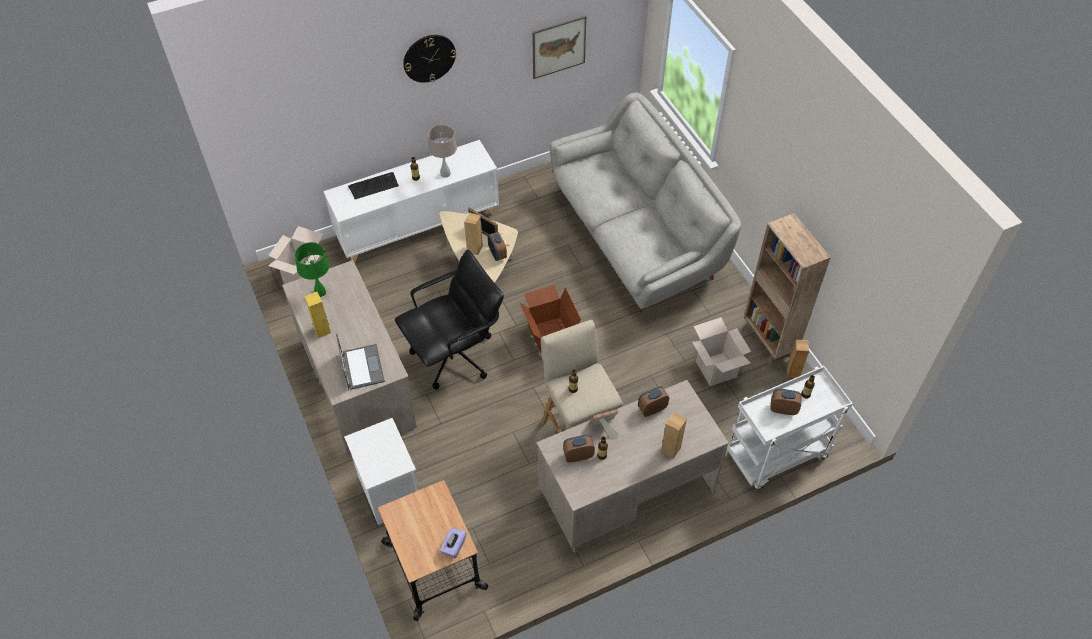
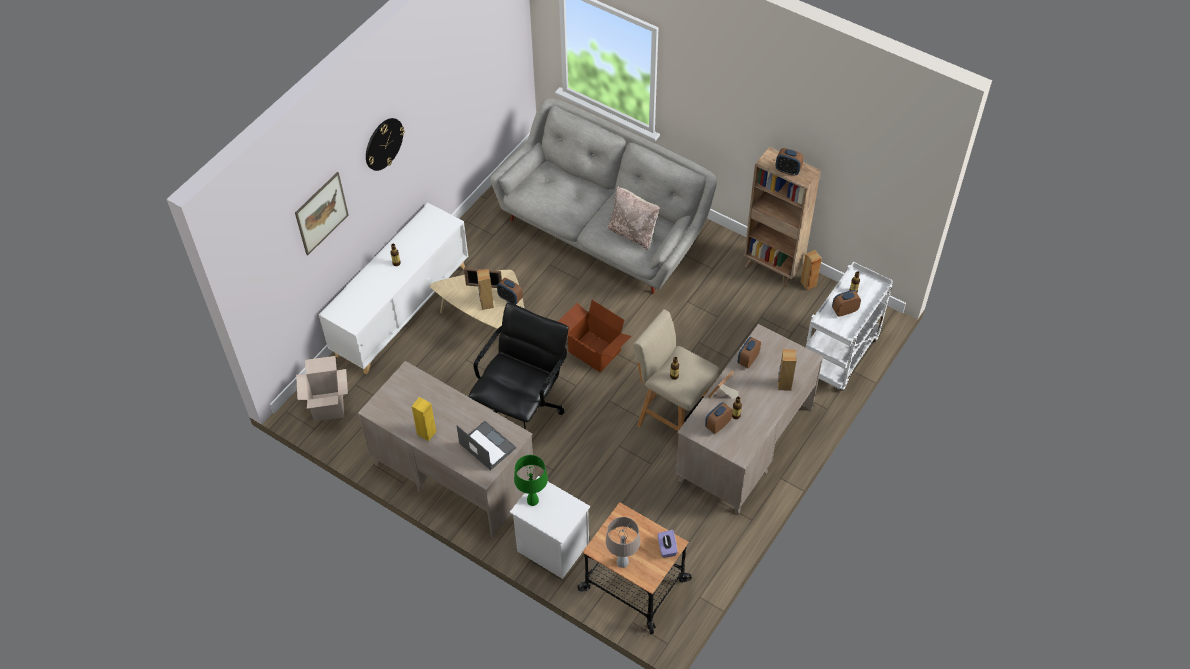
camera: 30 degrees left, 0 degrees up
(320, 292) = (398, 402): green table lamp -> green table lamp (533, 500)
(373, 186) = (362, 288): keyboard -> none
(445, 173) = (420, 247): beige table lamp -> beige table lamp (622, 562)
(559, 47) = (474, 85): picture -> picture (321, 213)
(642, 246) = (633, 233): none -> beige pillow
(716, 369) = (747, 311): cardboard box -> none
(796, 243) = (788, 170): none -> alarm clock

